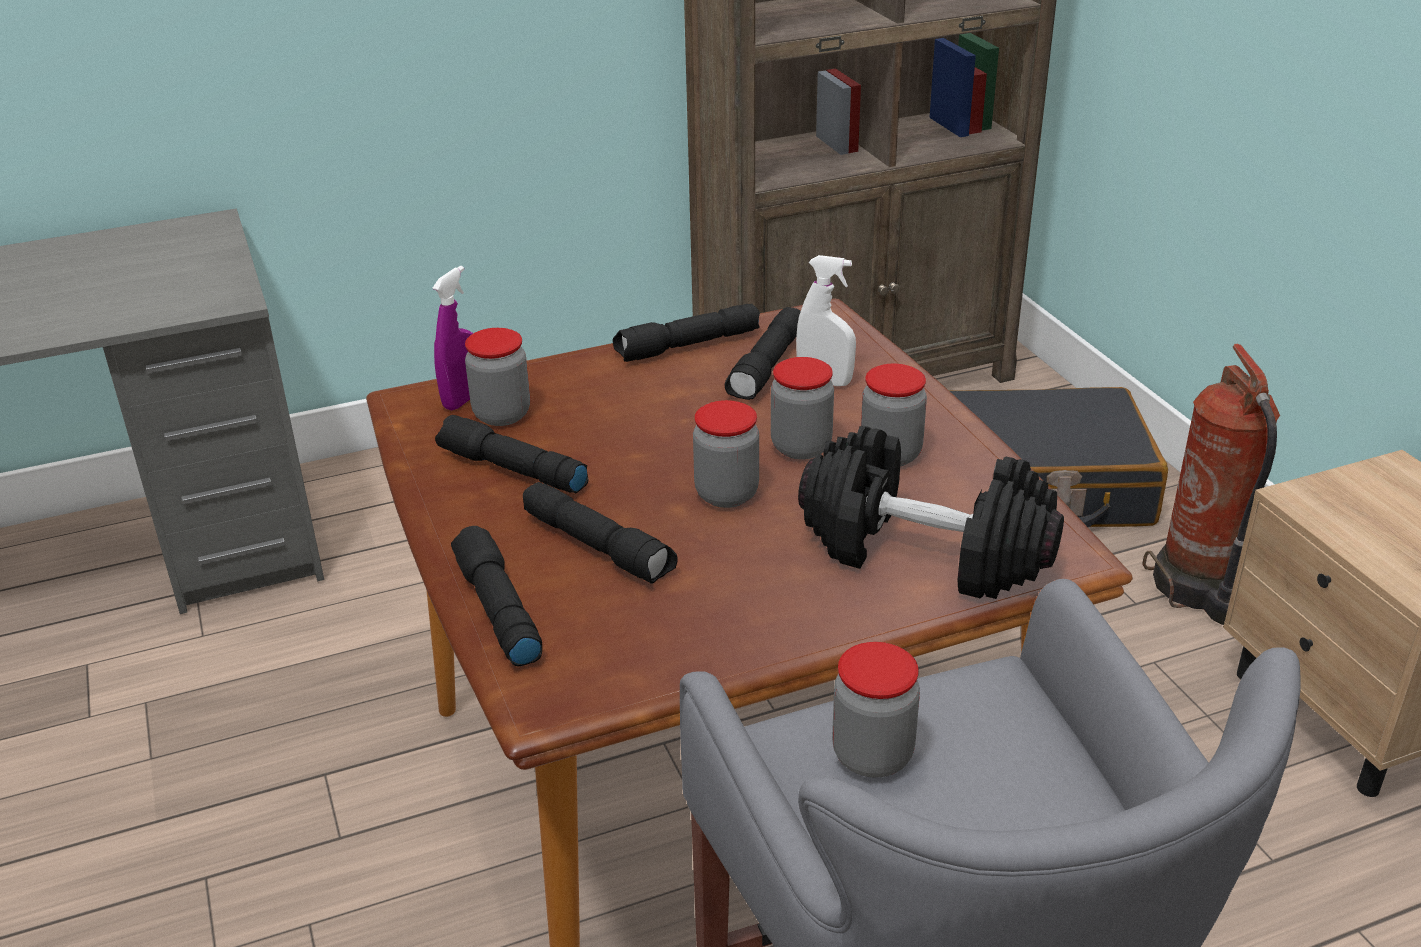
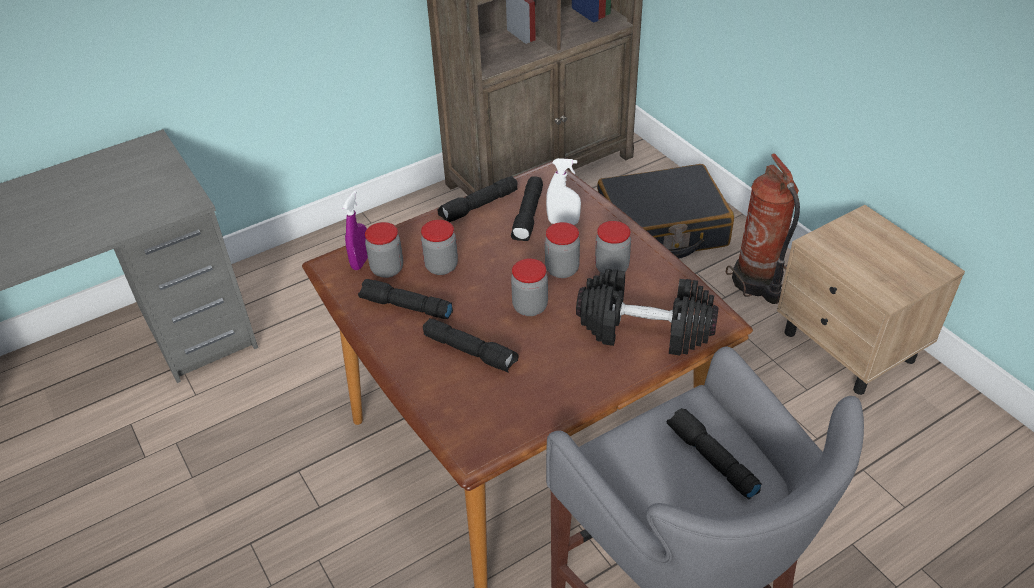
camera: 10 degrees left, 10 degrees up
(496, 610) = (428, 400): black flashlight -> black flashlight (710, 459)
(872, 755) = (647, 457): jar -> jar (441, 266)

